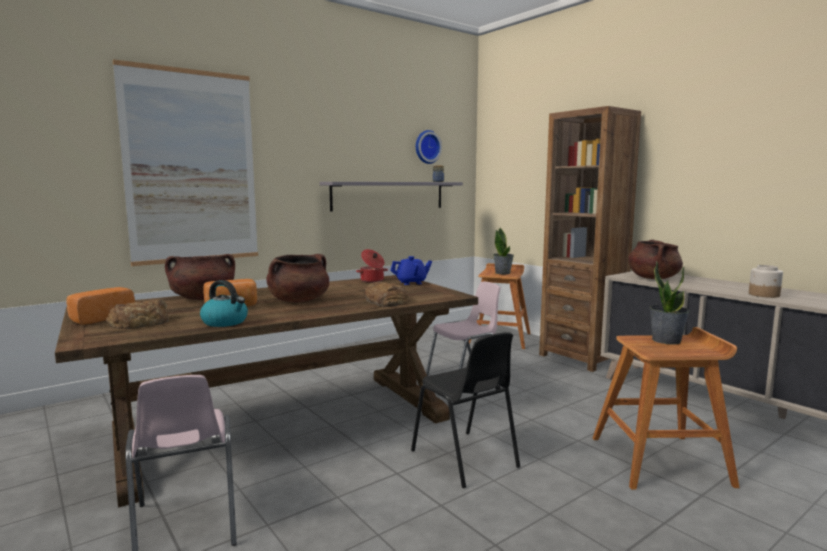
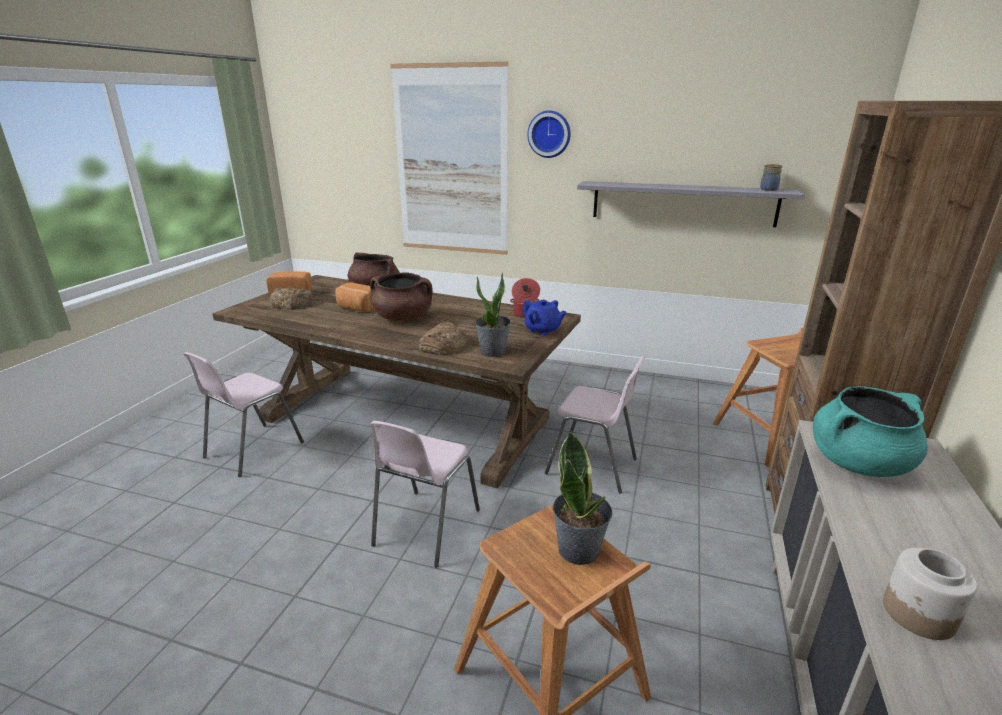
camera: 55 degrees right, 15 degrees up
(225, 322) = (312, 322): kettle -> none
(426, 147) = (764, 134): wall clock -> wall clock (549, 134)
(465, 459) = (425, 527): black chair -> pink chair
(503, 273) = (791, 350): potted plant -> potted plant (493, 351)
(653, 278) = (858, 463): brown cooking pot -> turquoise cooking pot

